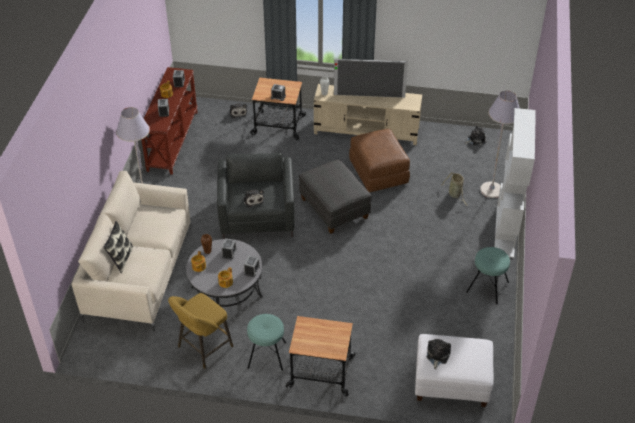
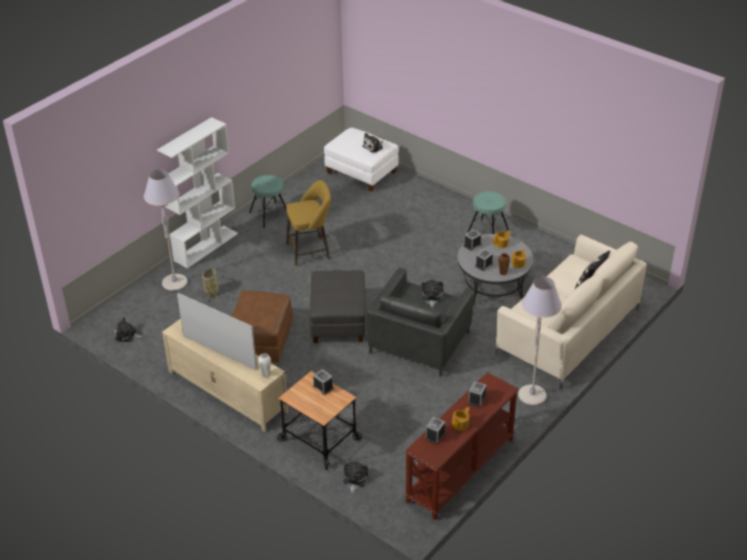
camera: 150 degrees left, 5 degrees down
(203, 348) = (537, 254): yellow stool -> yellow stool (311, 251)
(320, 373) = (453, 209): cart -> none

